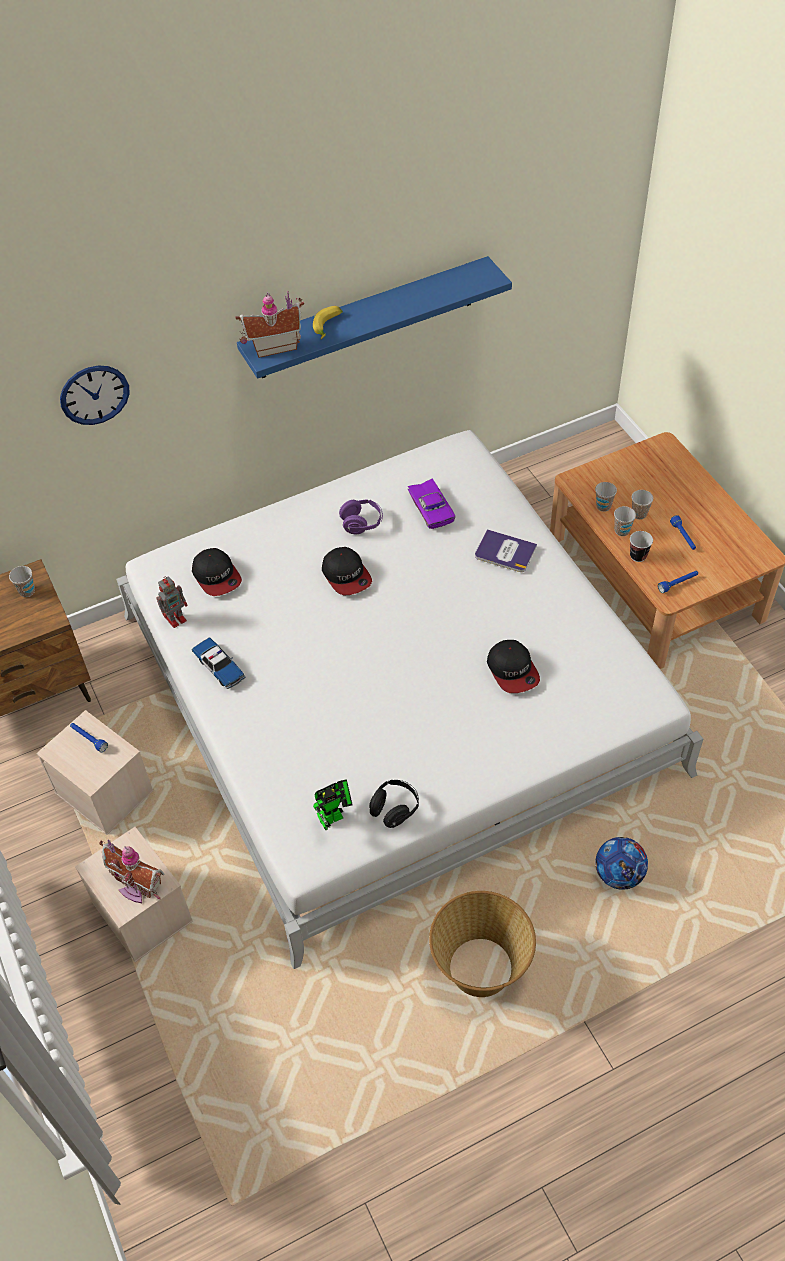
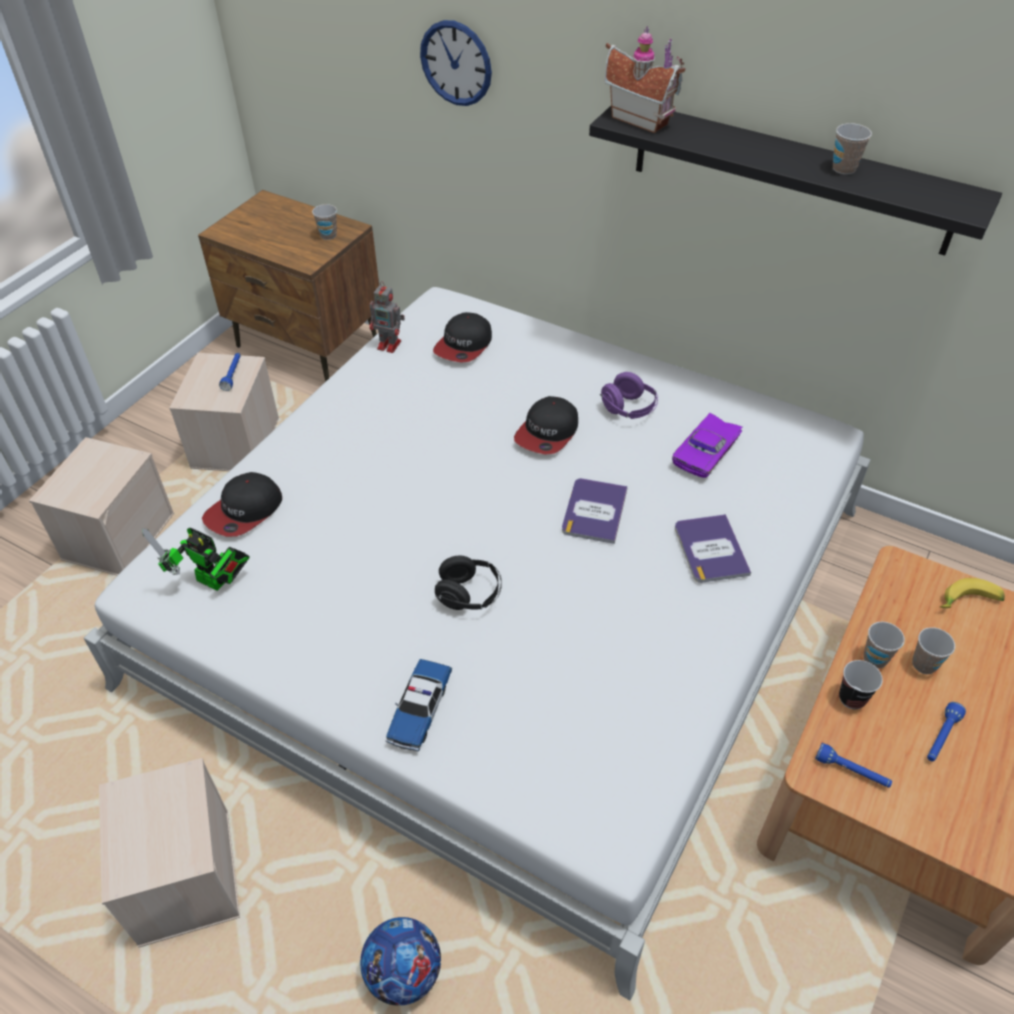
camera: 55 degrees right, 5 degrees down
(136, 886) = (82, 488): toy house -> none
(219, 667) = (352, 401): toy car -> toy car (420, 709)
(328, 327) = (716, 138): banana -> banana (969, 602)
(366, 319) = (790, 176): blue shelf -> black shelf
(394, 809) = (255, 631): black headphones -> black headphones (469, 595)
(433, 588) = (594, 511): none -> book
(480, 969) = (183, 874): basket -> beige storage box
(513, 670) = (537, 647): cap -> cap (244, 511)
(603, 506) = (894, 618): cup -> cup (844, 169)

